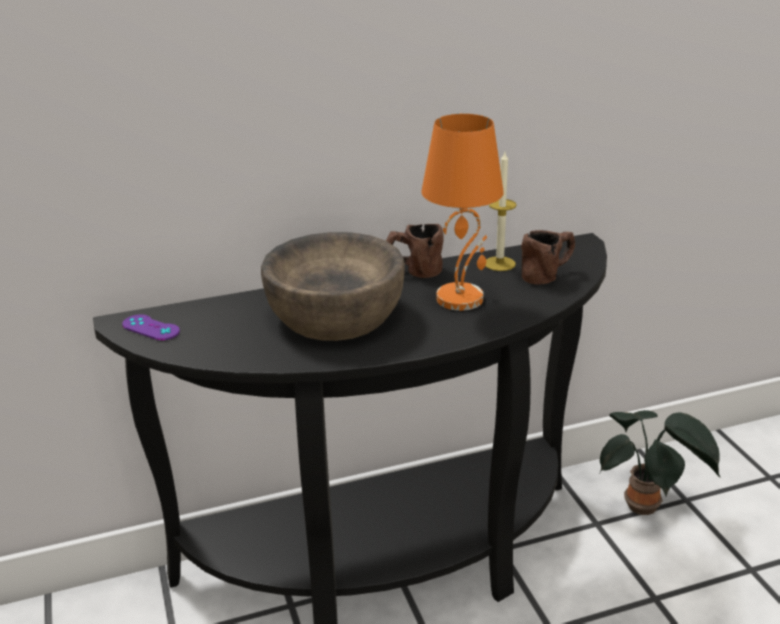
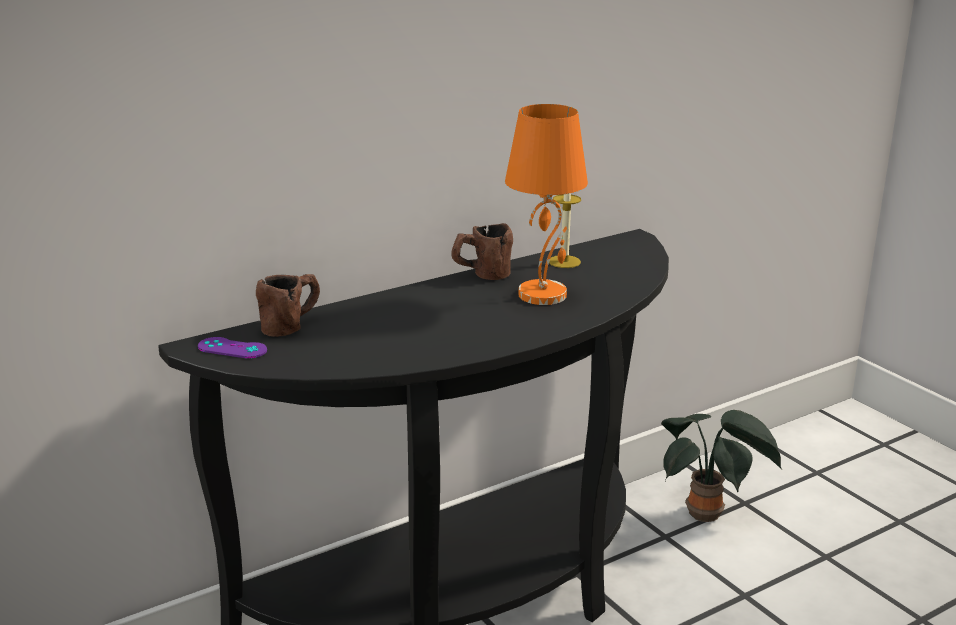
camera: 15 degrees left, 5 degrees down
(335, 315) = (424, 319): brown bowl -> none
(548, 274) = (617, 267): brown mug -> brown mug (292, 324)

